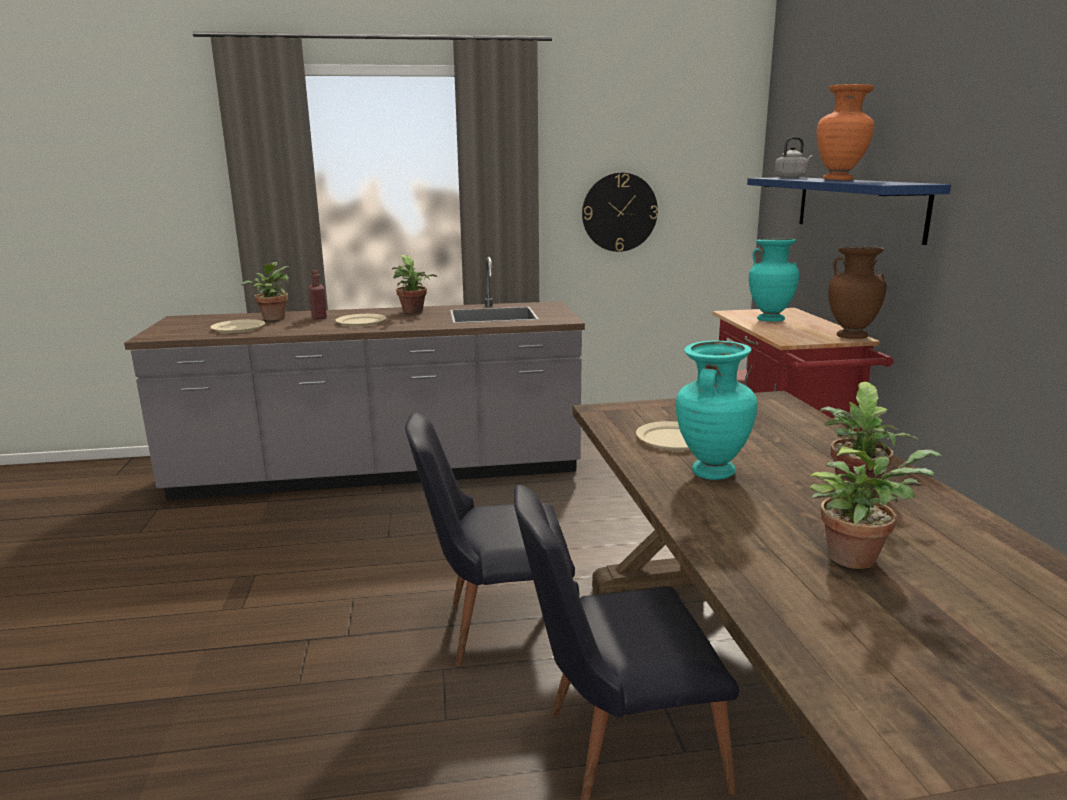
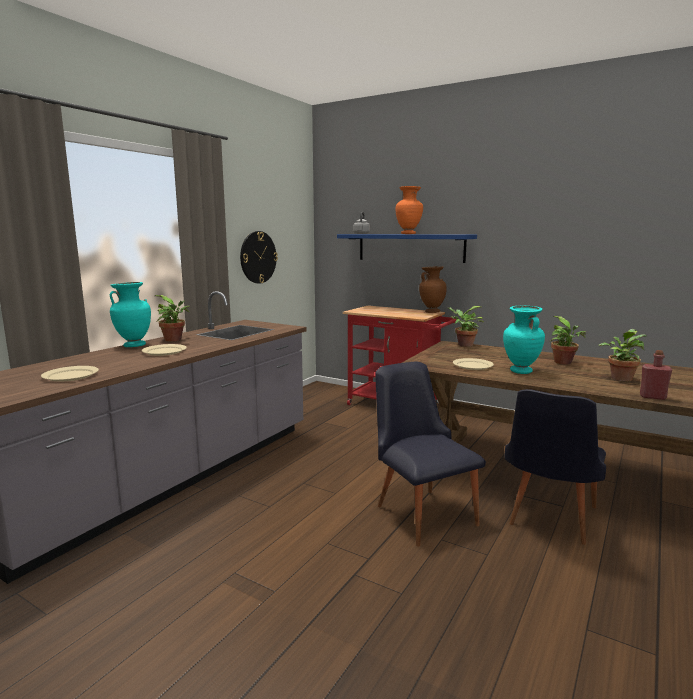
camera: 50 degrees left, 5 degrees down
(273, 317) = (68, 364): potted plant -> potted plant (463, 345)
(319, 317) = (112, 356): red bottle -> red bottle (652, 397)
(496, 627) = (421, 510): black chair -> black chair turned 120 degrees clockwise
(770, 319) = (380, 311): turquoise vase -> turquoise vase (134, 345)

